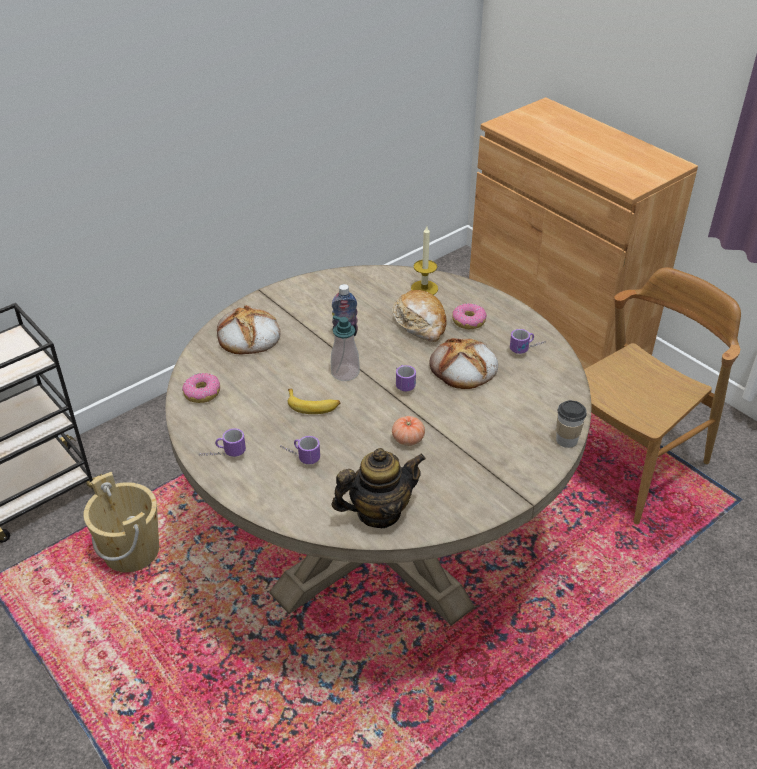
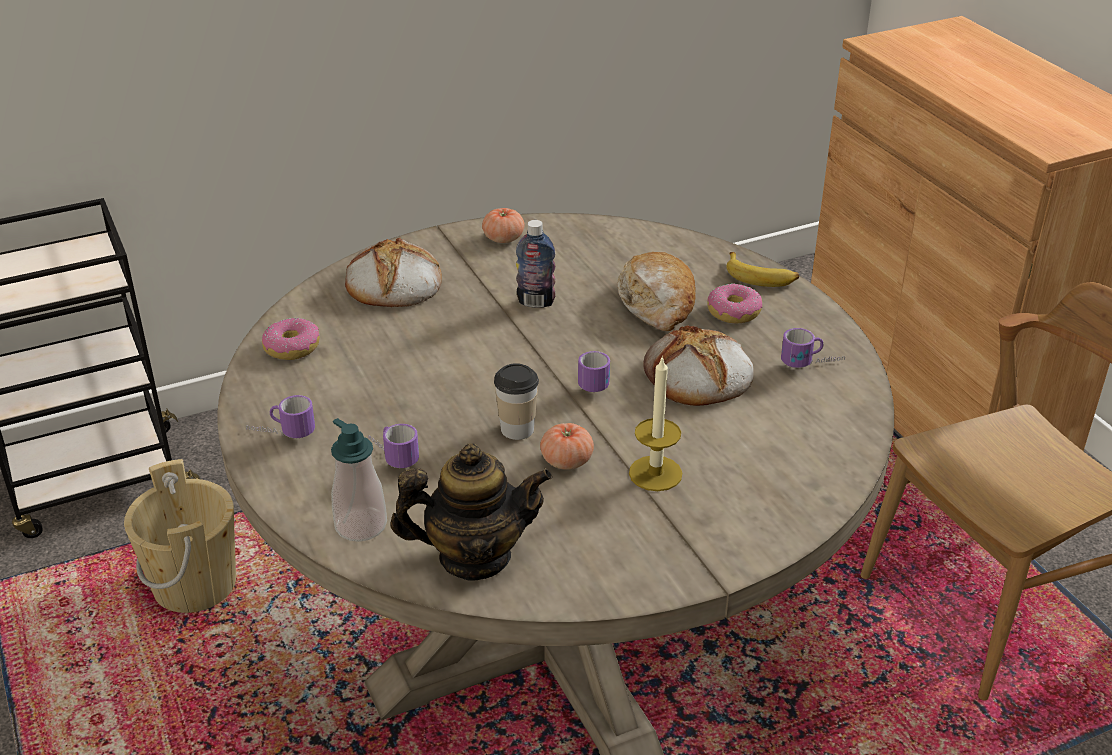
camera: 15 degrees right, 5 degrees down
(305, 292) = (503, 238): none -> tomato
(313, 405) = (444, 390): banana -> banana (760, 277)
(345, 373) = (512, 353): soap dispenser -> soap dispenser (361, 525)
(424, 288) = (683, 258): candle -> candle (655, 473)
(566, 440) = (823, 506): cup -> cup (517, 429)

